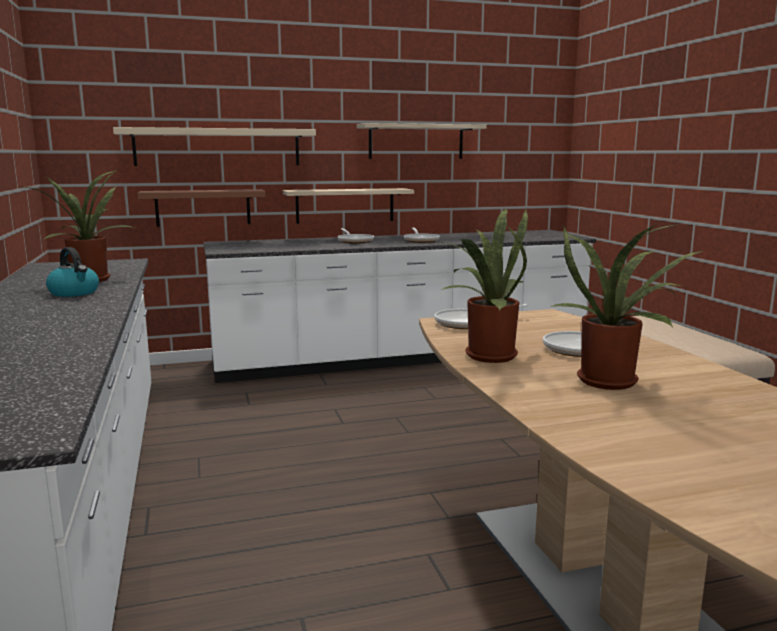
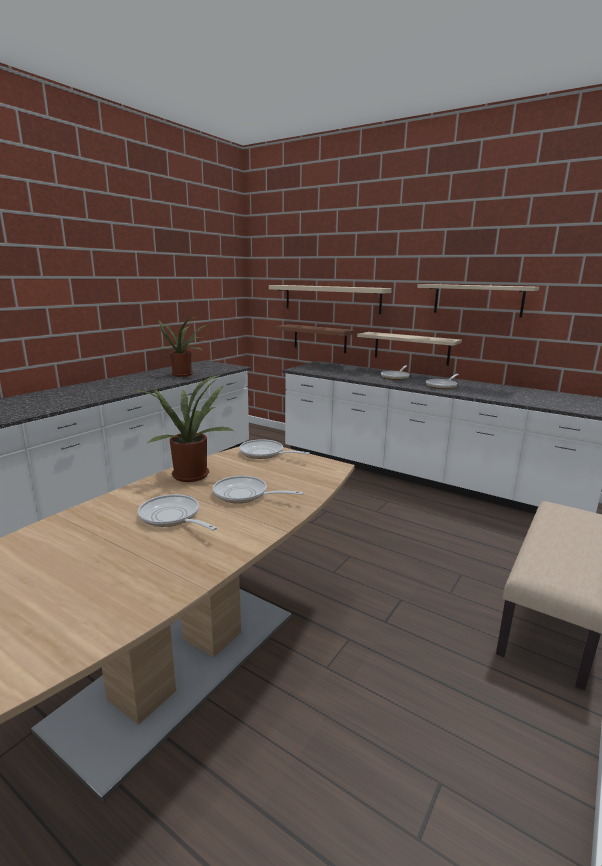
camera: 50 degrees right, 5 degrees up
(75, 293) = (152, 380): kettle -> none
(611, 380) = (172, 517): potted plant -> frying pan

